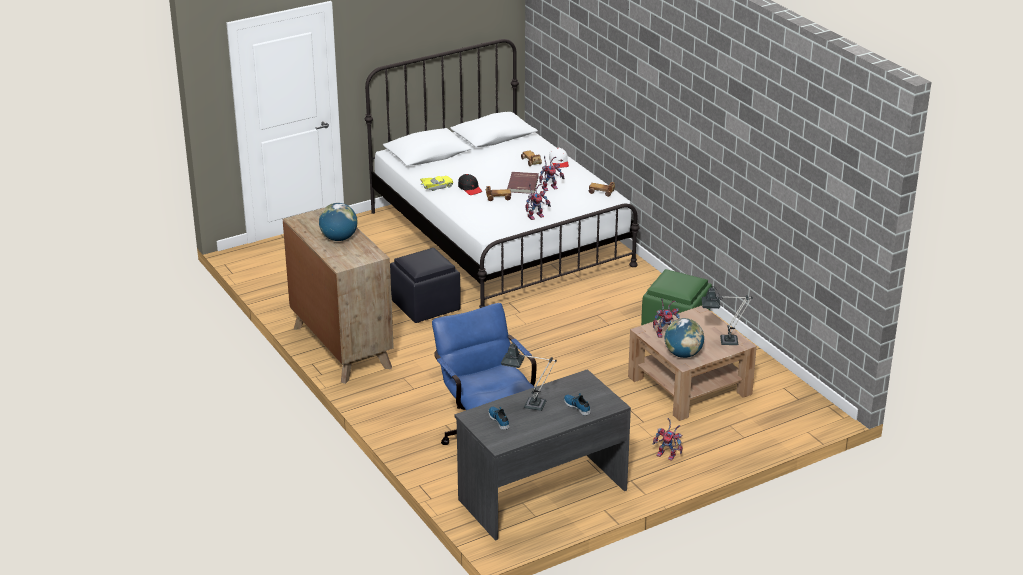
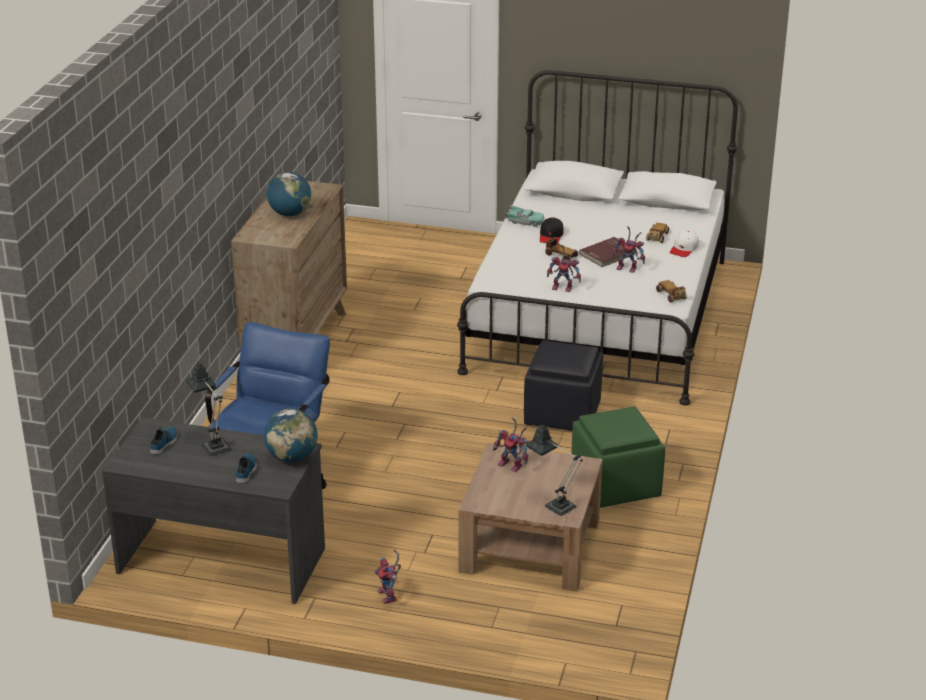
camera: 45 degrees right, 0 degrees up
(426, 306) = (425, 342): black ottoman -> black ottoman (563, 413)
(437, 187) = (524, 221): yellow toy car -> turquoise toy car
(683, 354) = (491, 494): globe -> globe (292, 457)

